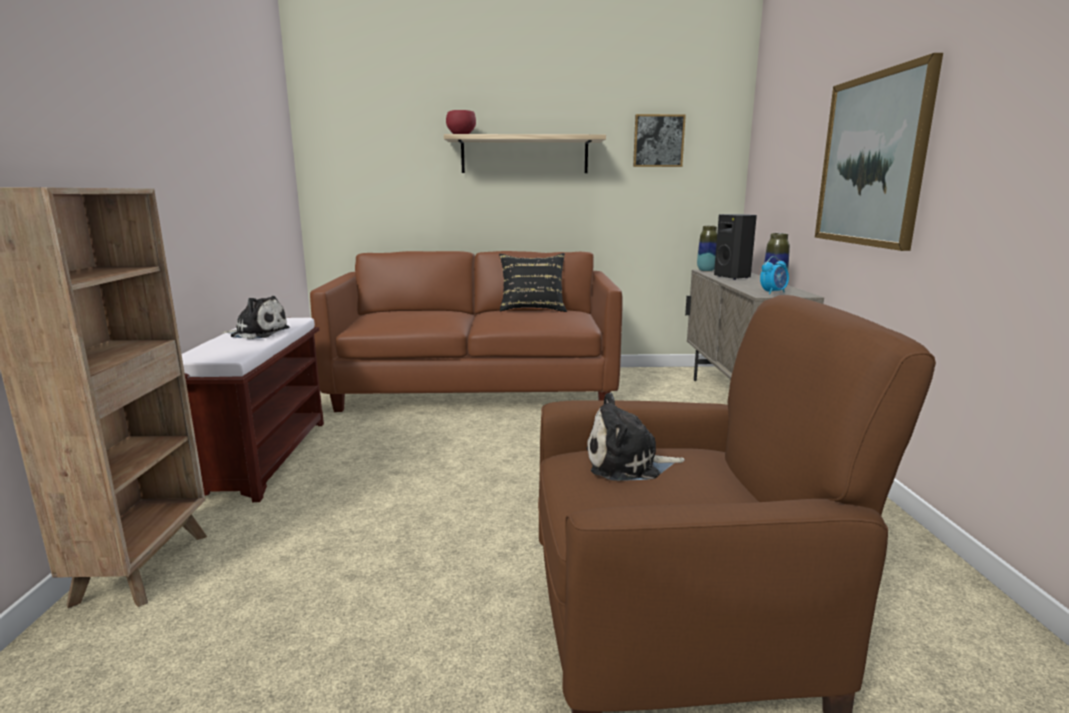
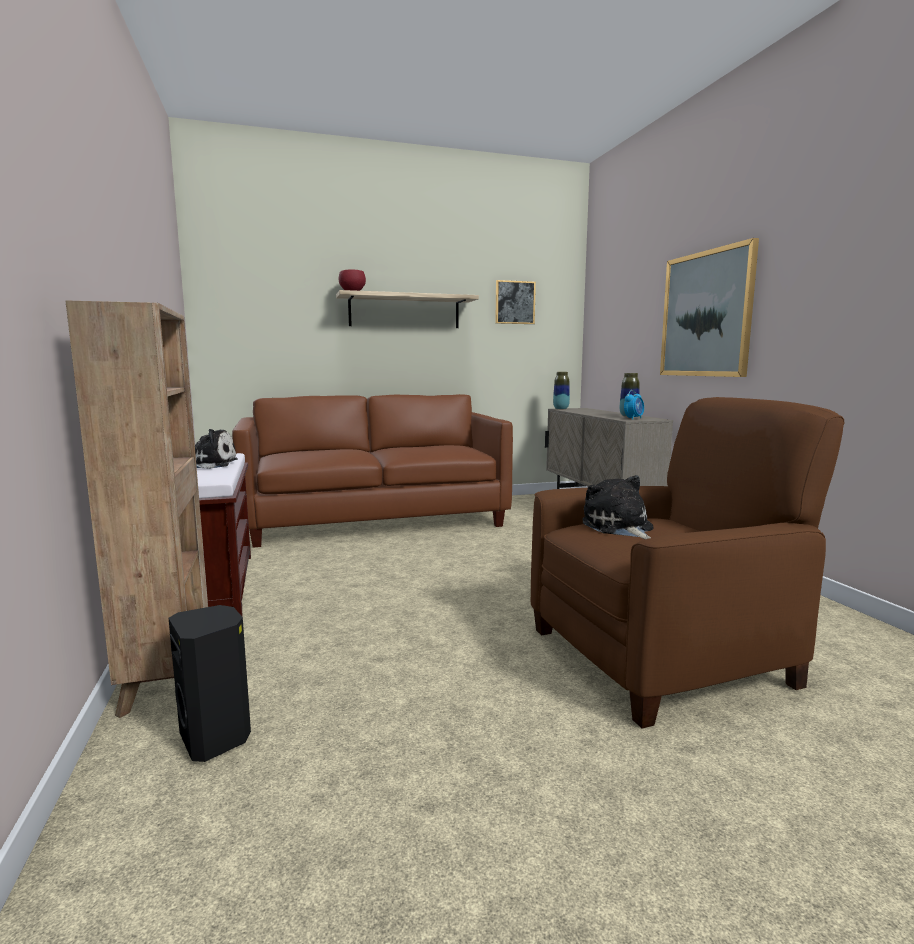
camera: 15 degrees left, 5 degrees down
(532, 309) = (424, 445): black pillow -> none
(627, 464) = (619, 527): plush toy -> plush toy turned 90 degrees clockwise
(733, 277) = (588, 412): black speaker -> black speaker (217, 738)

